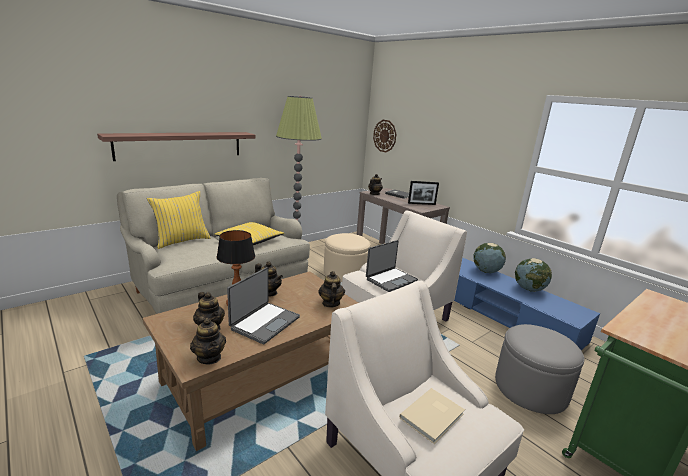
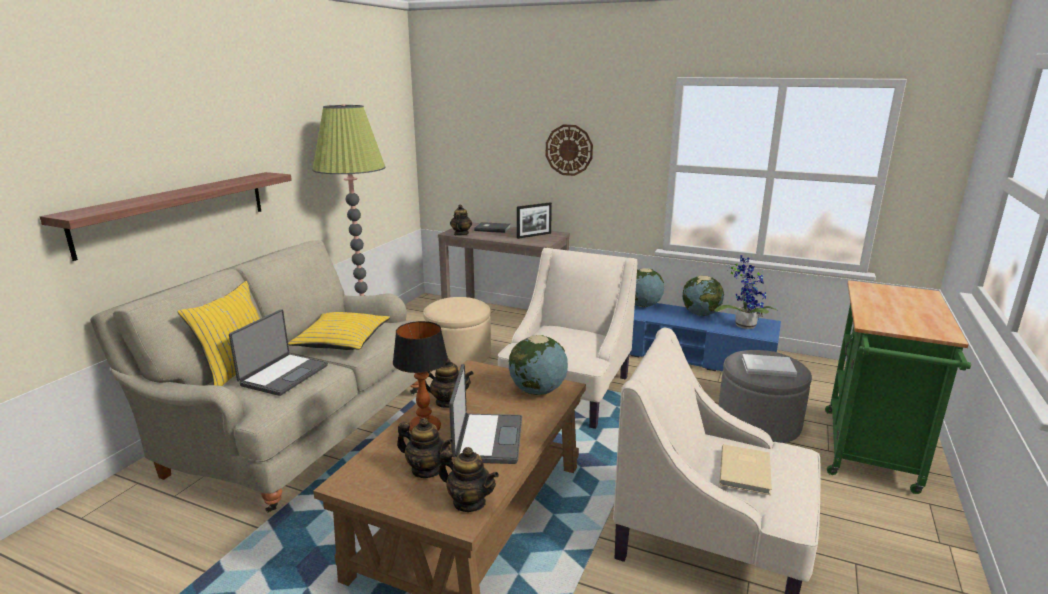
camera: 25 degrees left, 0 degrees up
(330, 303) = (537, 391): teapot -> globe
(385, 136) = (449, 147): wall clock -> wall clock (569, 150)
(390, 280) = (565, 343): laptop -> laptop (283, 375)
(541, 343) = (767, 366): none -> white book
(560, 307) = (743, 324): none -> potted plant

